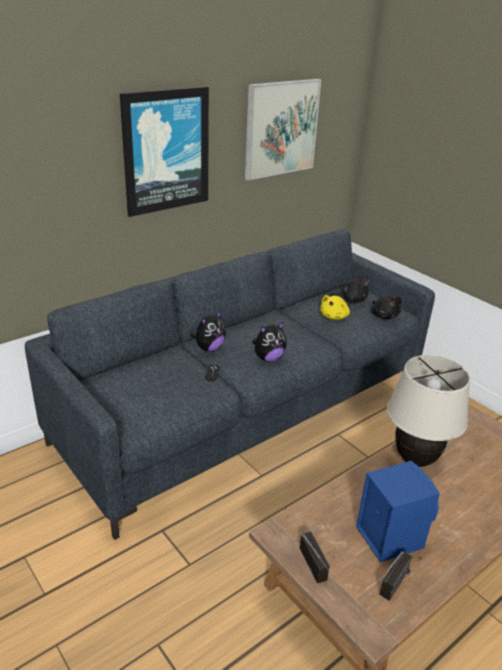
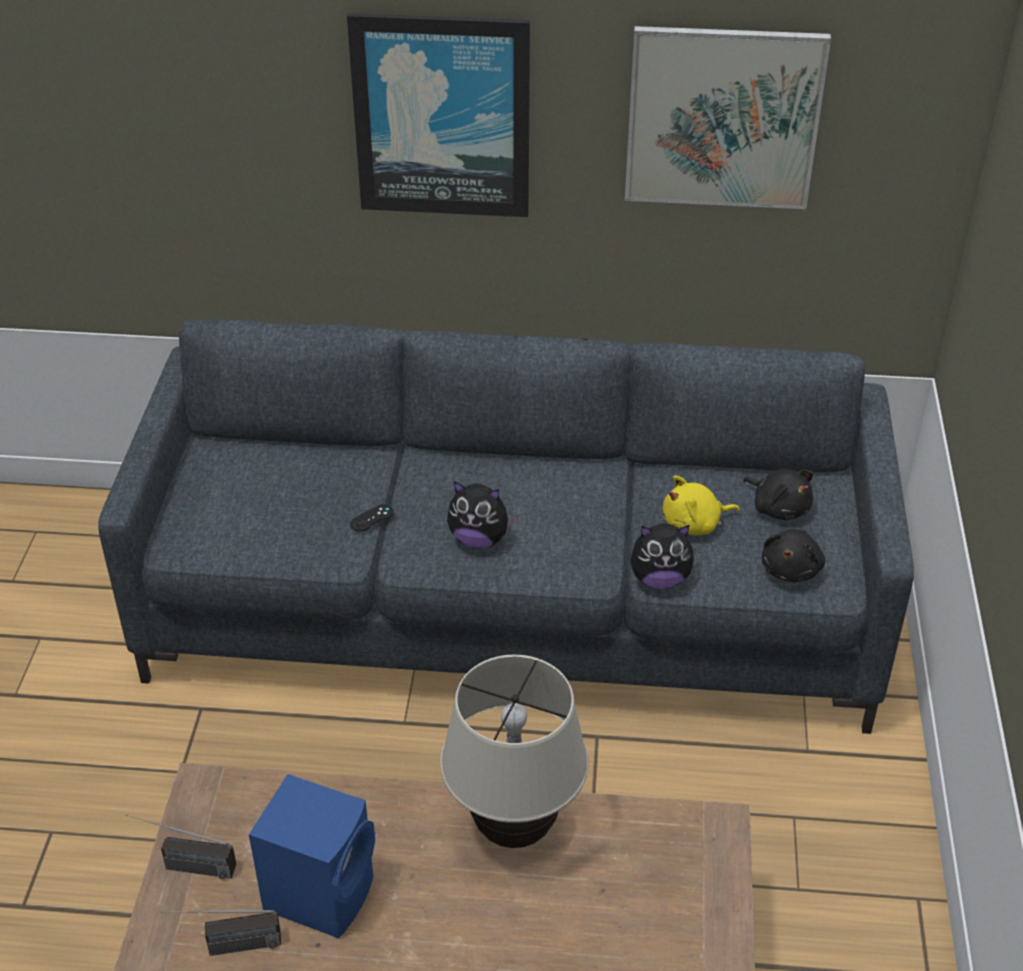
camera: 45 degrees right, 10 degrees up
(209, 348) = (423, 475): plush toy -> plush toy (659, 579)
(319, 573) = (182, 866): radio -> radio turned 75 degrees clockwise

